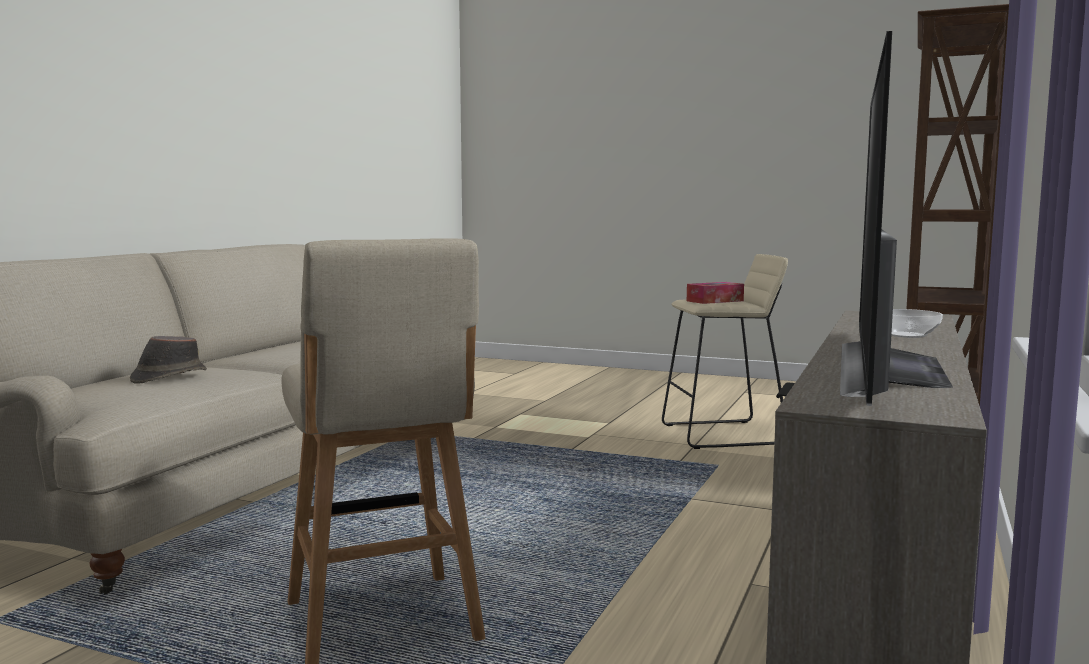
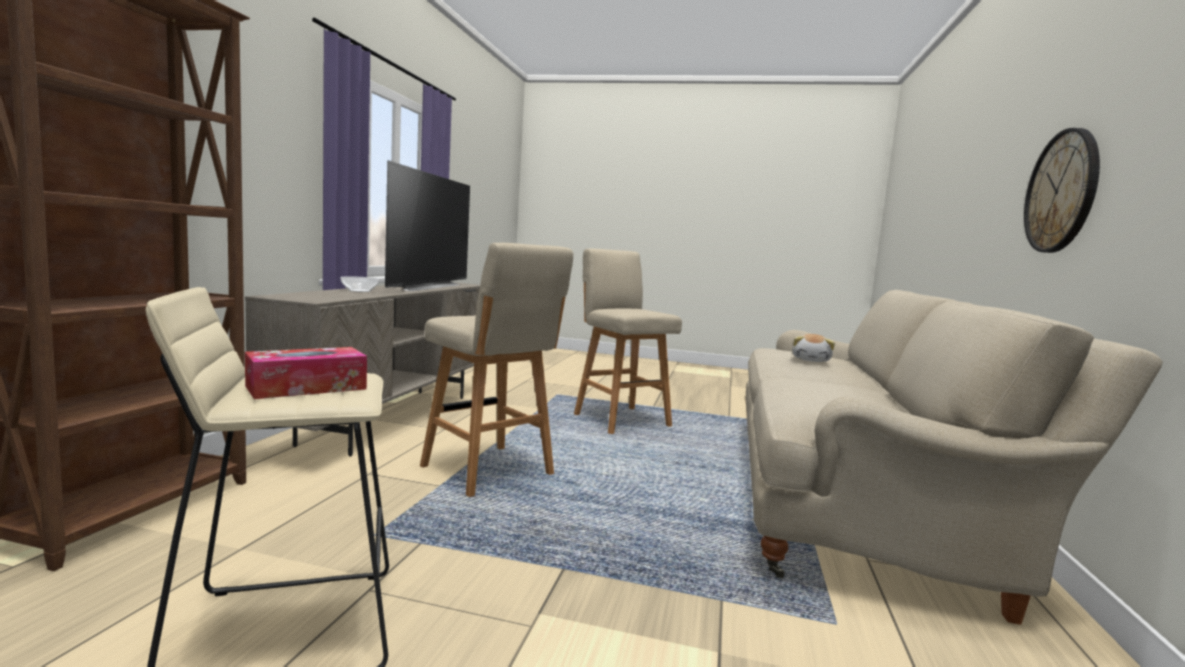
camera: 170 degrees right, 0 degrees up
(113, 139) = (1062, 191): none -> wall clock
(168, 377) = (811, 360): brown hat -> plush toy
(643, 512) = (489, 471): none -> beige stool

